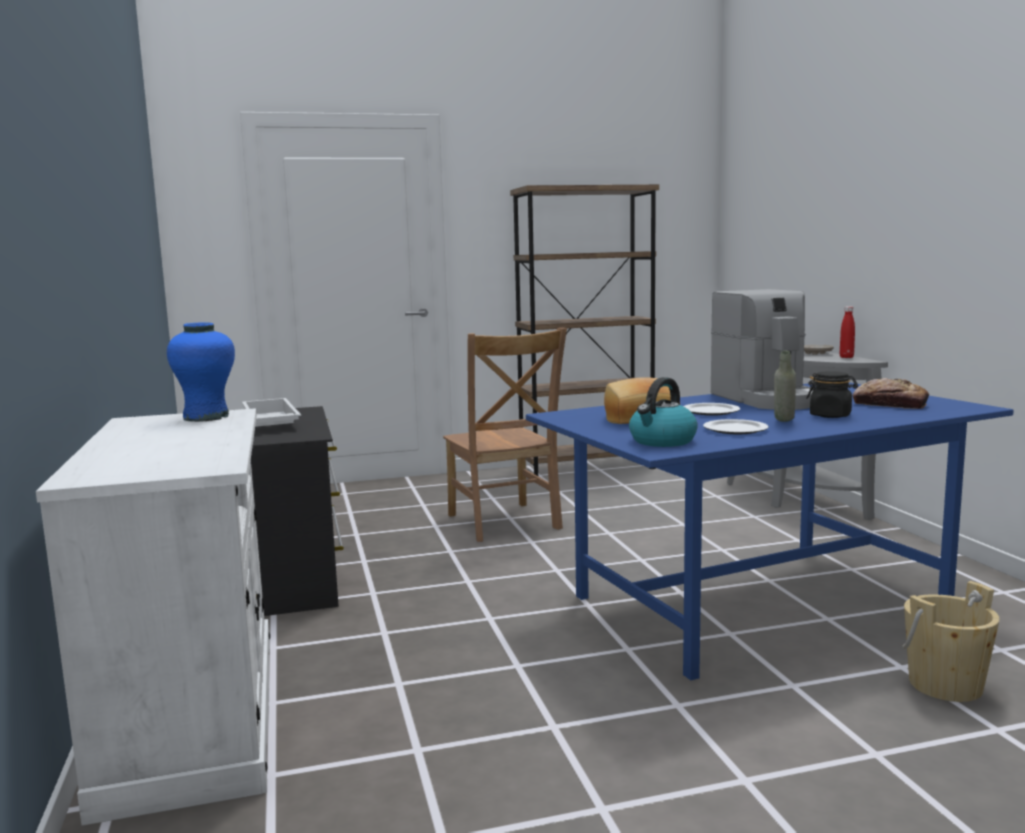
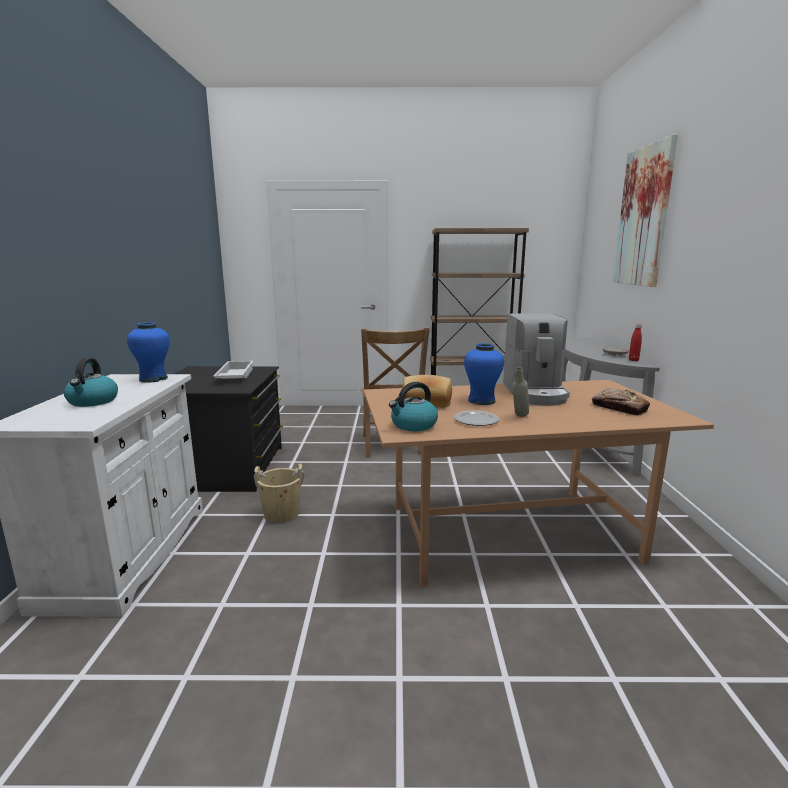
camera: 15 degrees right, 5 degrees up
(165, 446) = (93, 401): none -> kettle
(710, 412) = (481, 401): plate -> blue vase
(758, 602) = (510, 531): blue dining table -> brown dining table
(830, 415) = (561, 414): black jar -> none
(832, 163) = (643, 217): none -> picture
(945, 685) = (599, 629): beige bucket -> beige bucket (281, 514)

